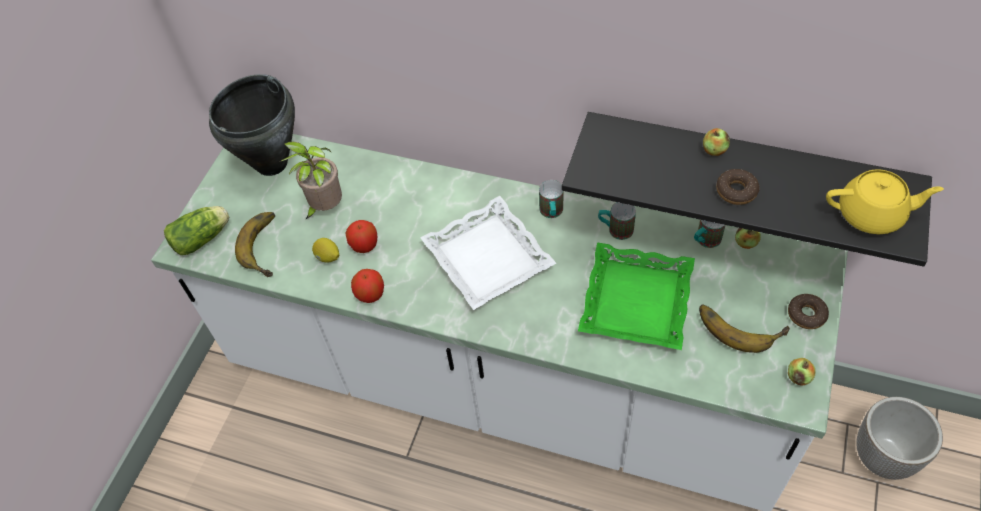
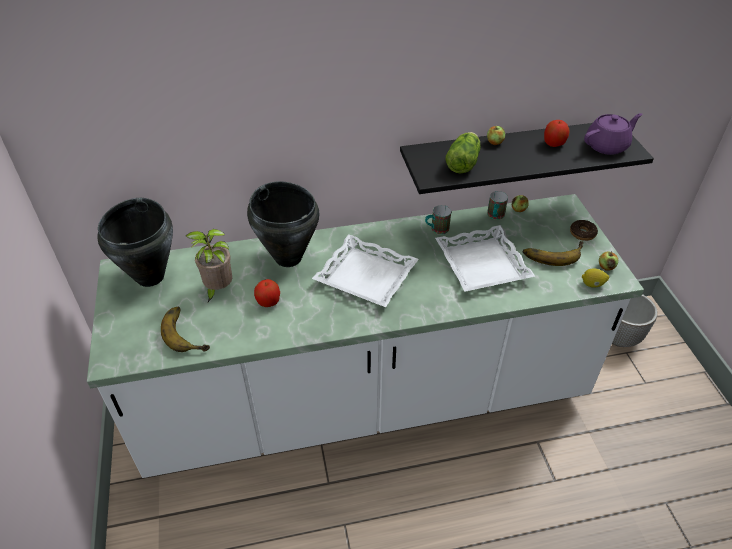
camera: 35 degrees left, 10 degrees down
(204, 238) = (126, 347): lettuce -> lettuce (463, 162)
(328, 257) = (245, 320): lemon -> lemon (592, 284)
(370, 294) = (297, 331): apple -> apple (553, 144)
(421, 197) = (288, 257): none -> black cooking pot
(551, 213) = (388, 235): mug -> none
(637, 302) = (483, 264): green tray -> white tray
(736, 191) = (526, 158): donut -> none
(872, 214) = (607, 146): yellow teapot -> purple teapot

